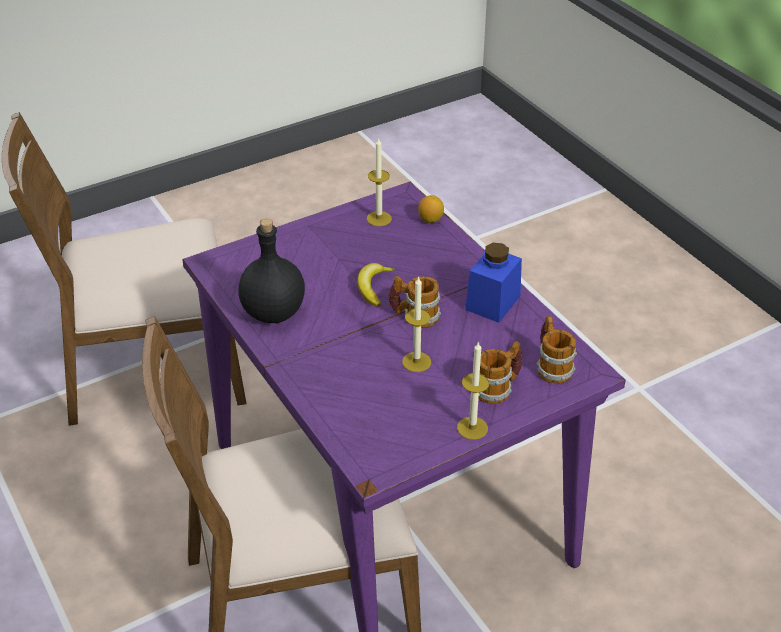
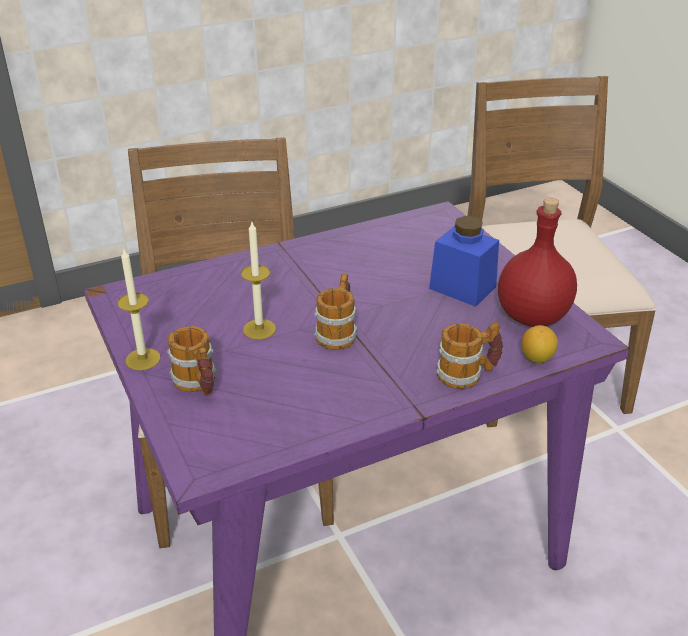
camera: 95 degrees right, 5 degrees down
(274, 313) = (356, 247): black bottle -> none
(373, 287) = (394, 307): banana -> none
(379, 218) = (533, 317): candle -> red bottle
(492, 303) = (355, 396): blue jar -> blue jar (462, 288)
(552, 366) = (221, 433): mug -> mug (467, 374)

